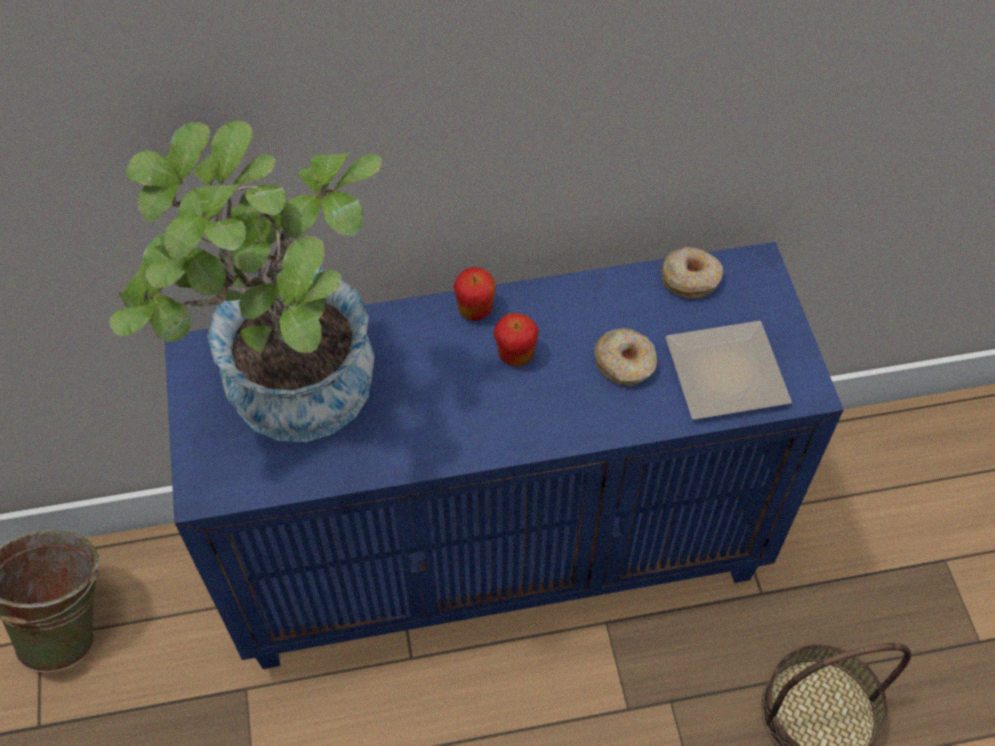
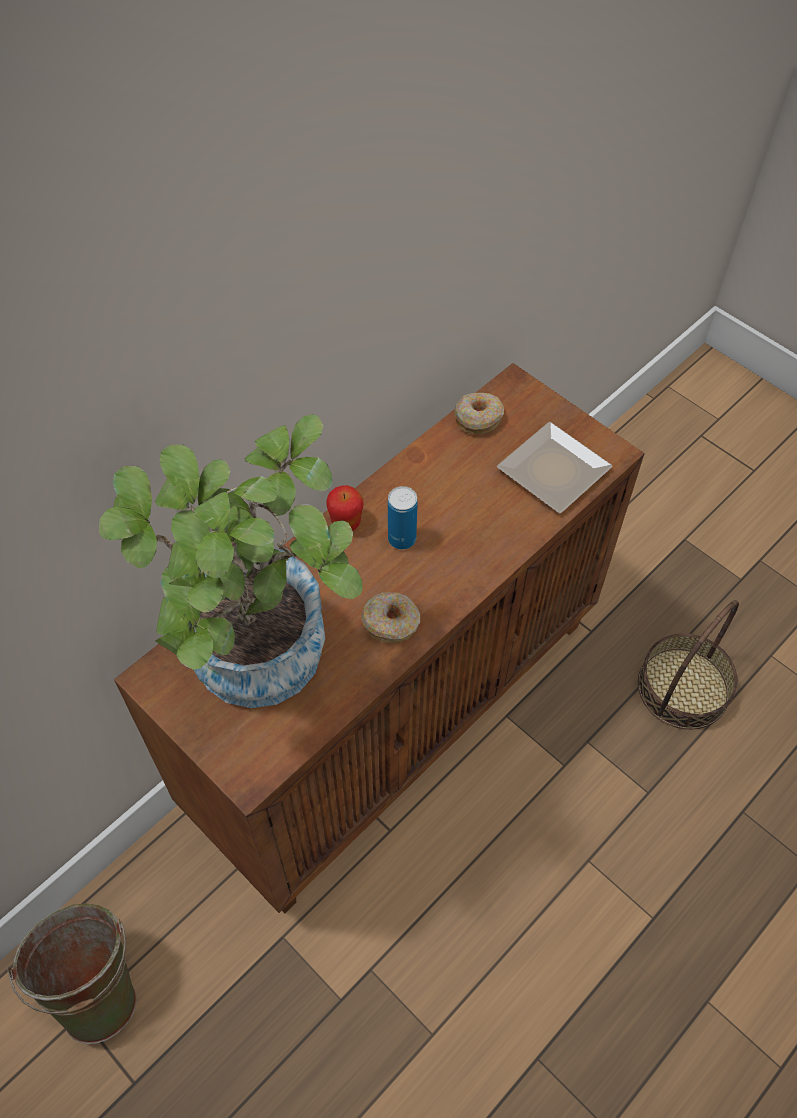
camera: 35 degrees left, 0 degrees up
(500, 552) = (397, 713): blue cabinet -> brown cabinet
(515, 355) = (402, 539): apple -> can
(625, 363) = (482, 501): donut -> donut (391, 622)

